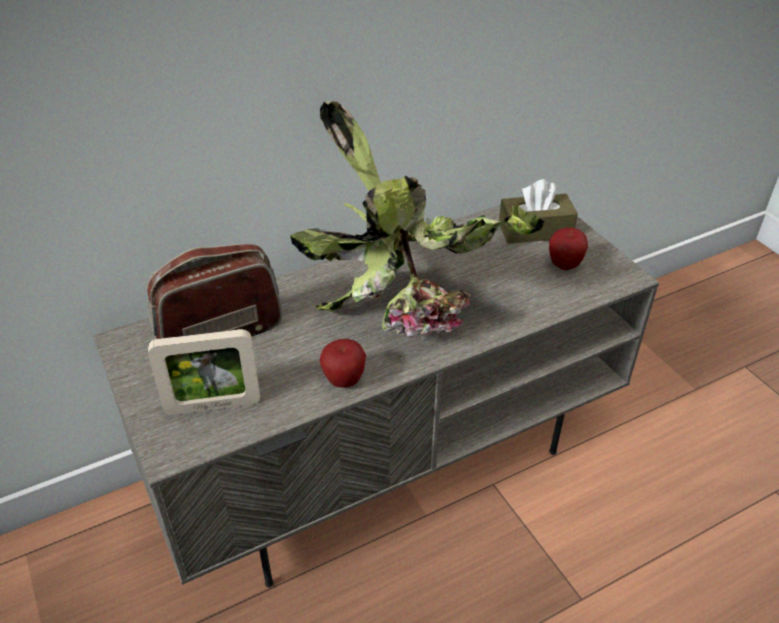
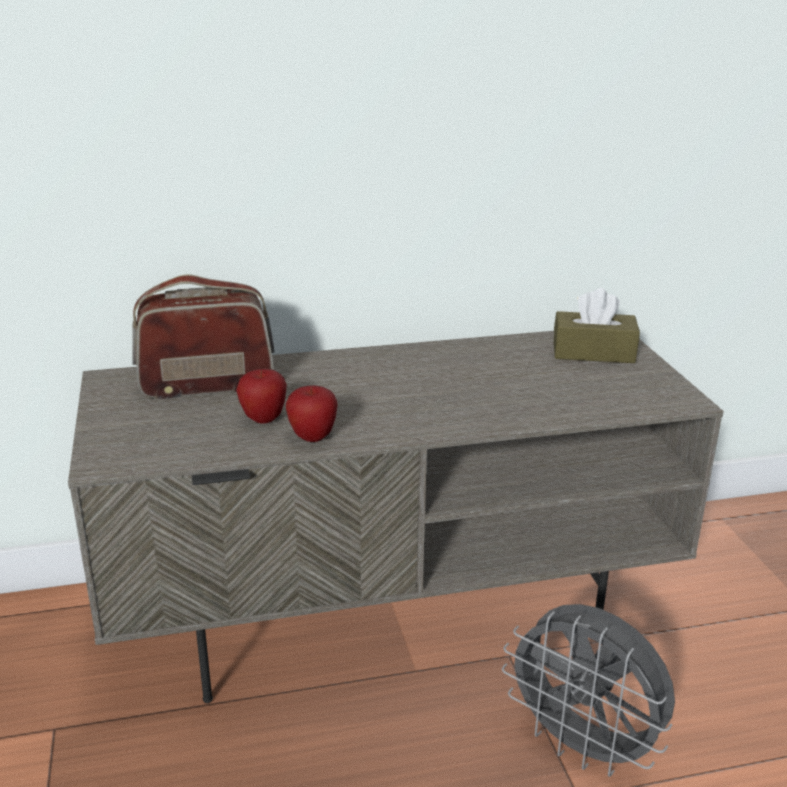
camera: 15 degrees right, 15 degrees down
(213, 406) = (166, 435): picture frame -> none
(414, 307) = (421, 392): potted plant -> none
(564, 265) = (613, 383): apple -> apple (263, 419)
(573, 555) = (584, 748): none -> grey fan

